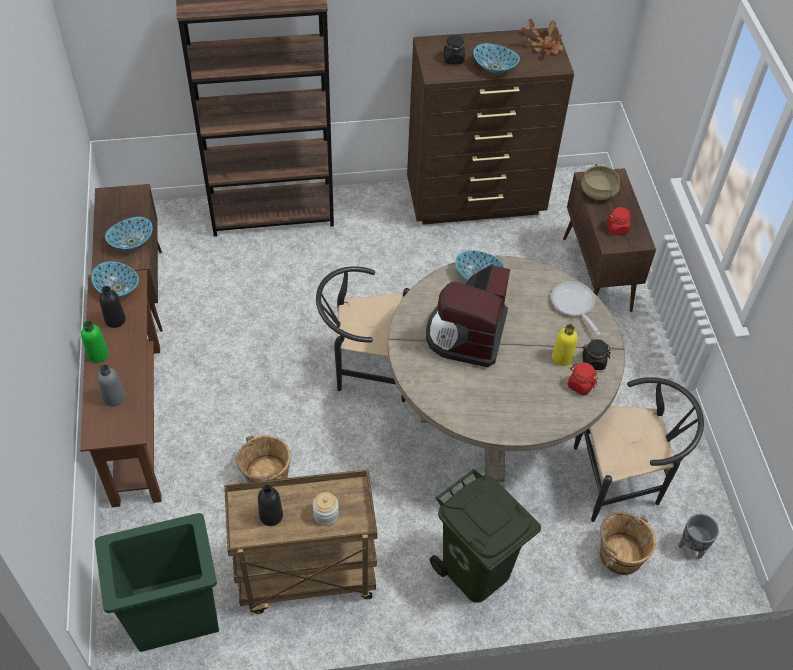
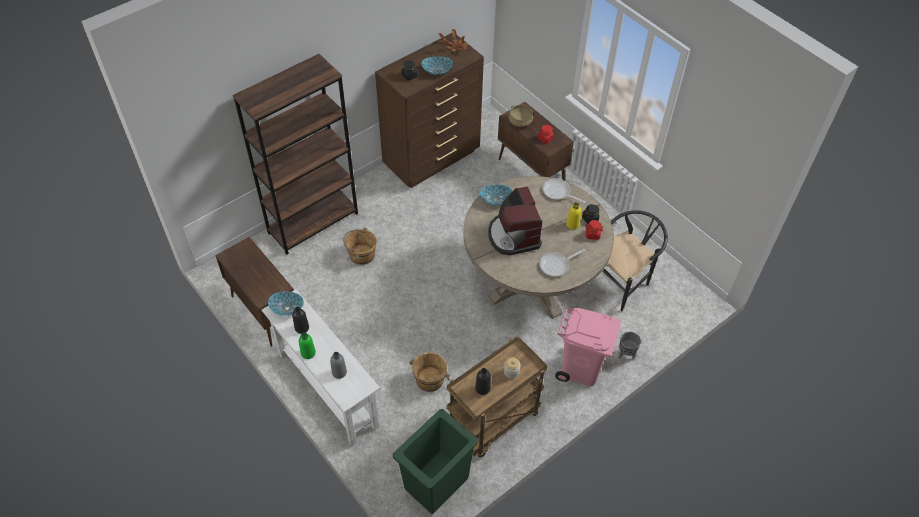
camera: 30 degrees left, 0 degrees up
(131, 242) = (268, 277): bowl -> none
(136, 423) = (327, 390): brown console table -> white console table
(365, 367) = (440, 289): black chair -> none
(475, 571) = (581, 369): green trash can -> pink trash can
(496, 402) = (556, 265): none -> frying pan
(620, 554) = (647, 320): brown bucket -> brown bucket (361, 254)
(692, 547) = (679, 298): grey planter -> grey planter (626, 354)

